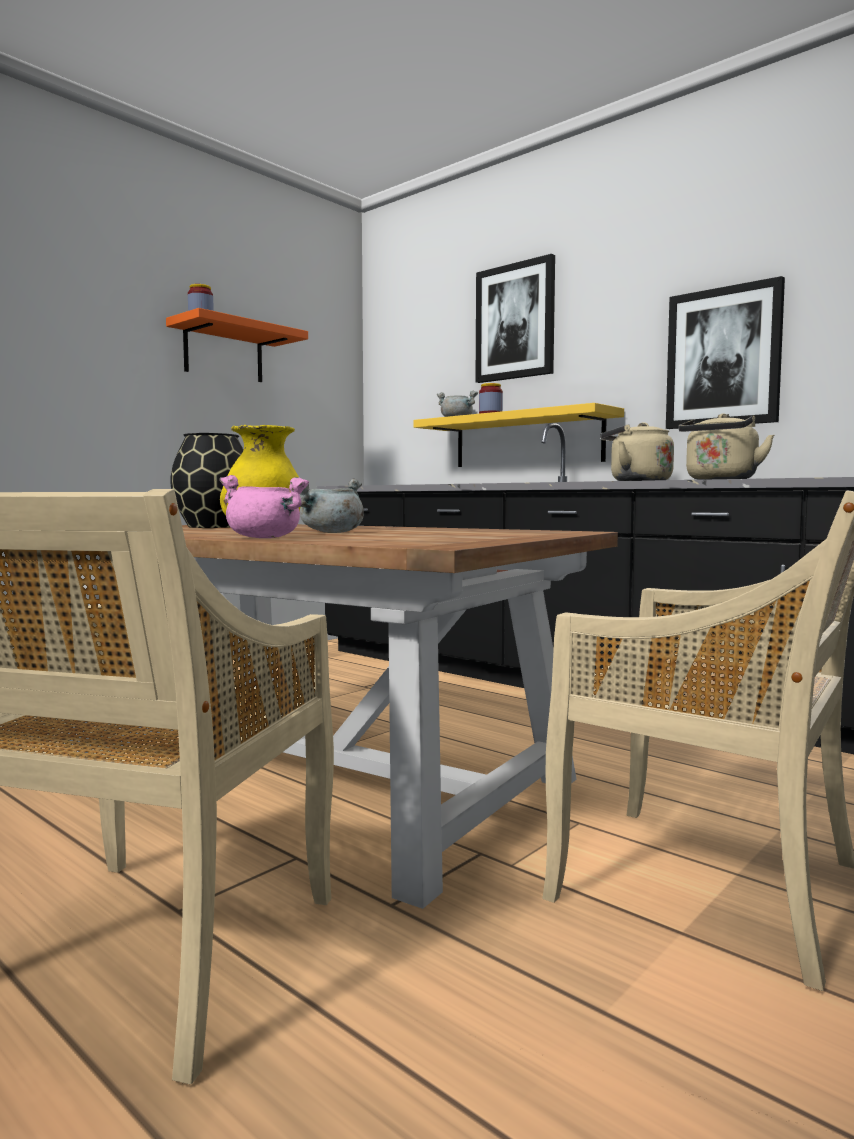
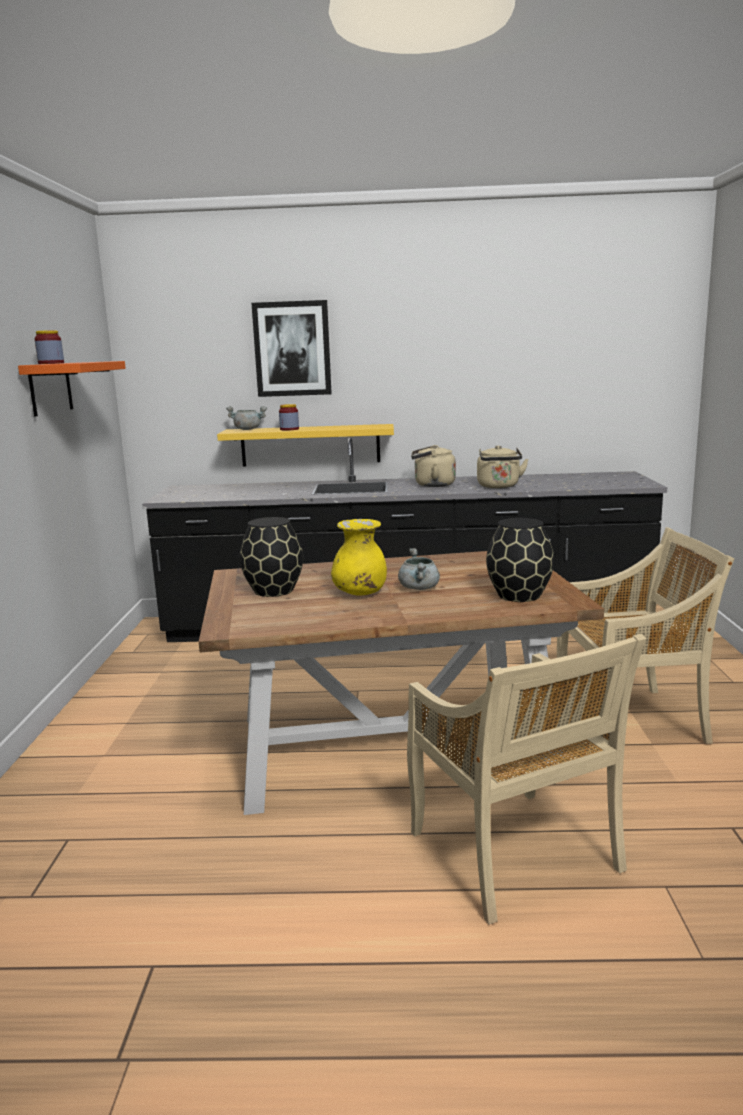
camera: 40 degrees left, 10 degrees up
(266, 538) = (447, 611): pink cooking pot -> none
(404, 540) = (520, 595): none -> black vase
(723, 357) = (463, 393): picture -> none

